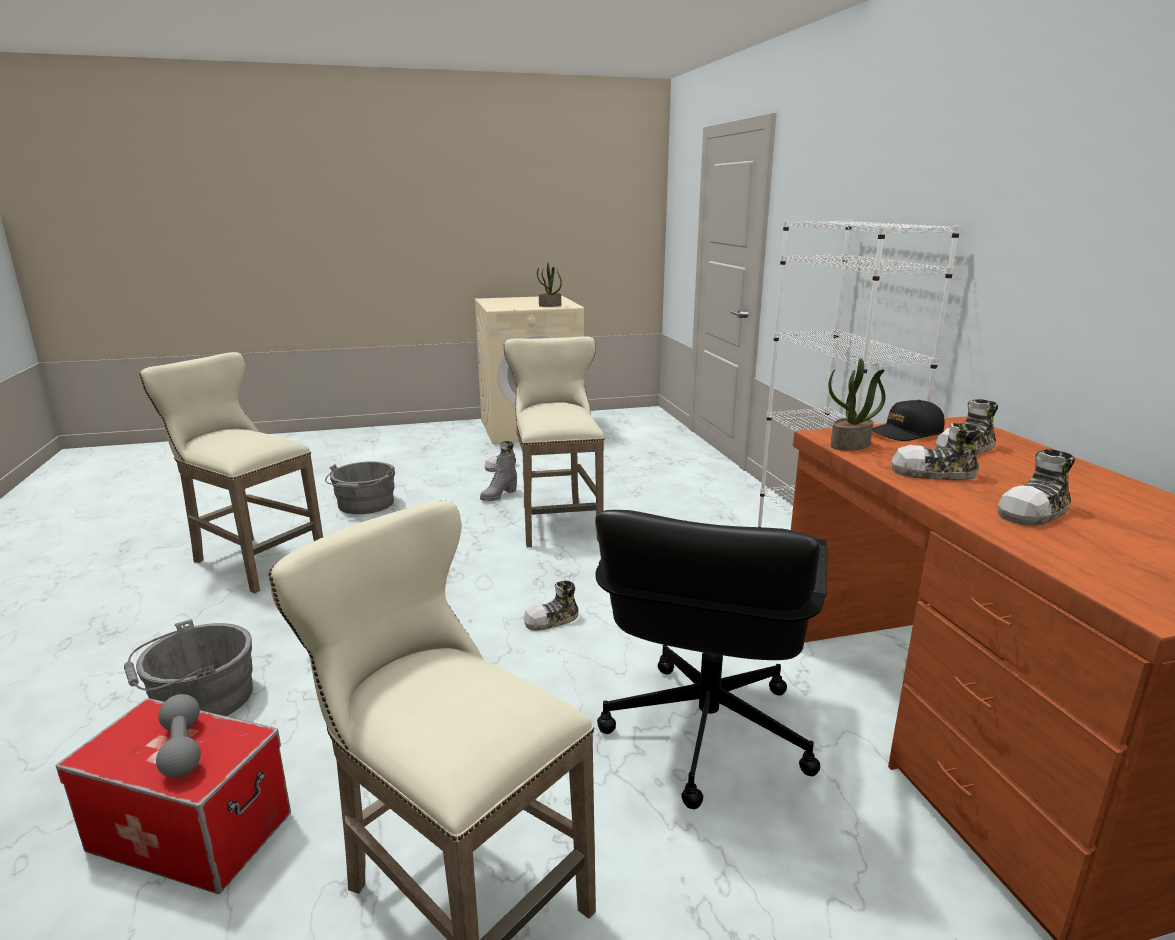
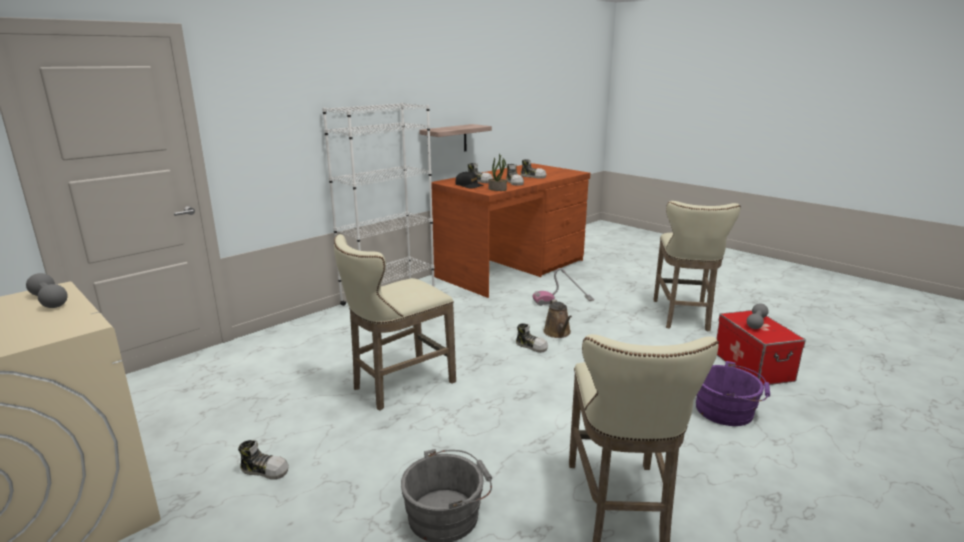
camera: 120 degrees left, 0 degrees up
(199, 700) = (728, 411): grey bucket -> purple bucket
(498, 496) = (361, 434): grey boot -> none
(549, 305) = (49, 301): potted plant -> grey dumbbell
(567, 660) = (558, 333): none -> brown watering can
(704, 732) = (563, 300): black office chair -> vacuum cleaner
(1054, 341) = (447, 140): none -> shelf

